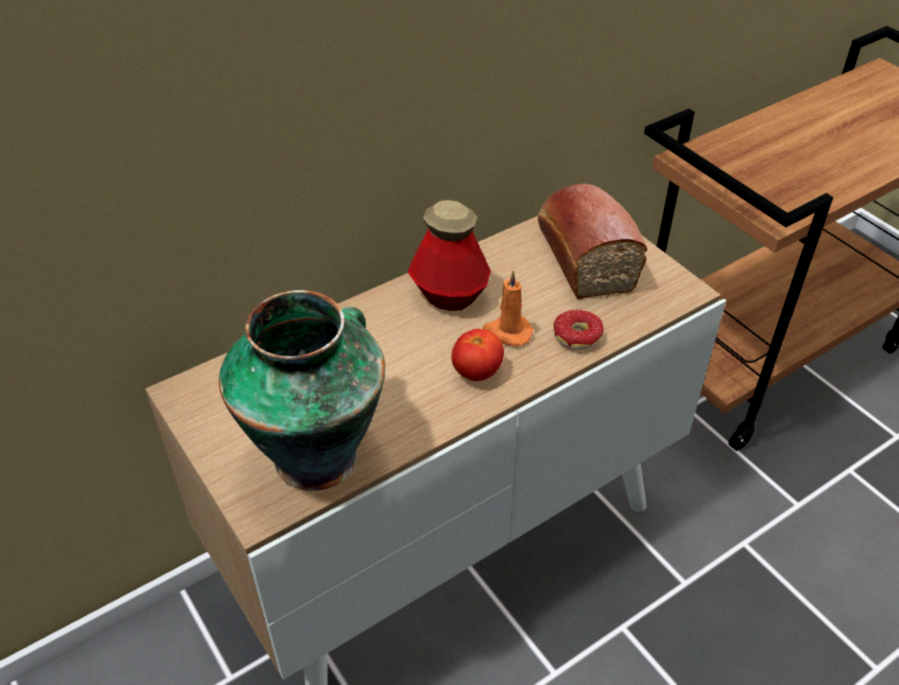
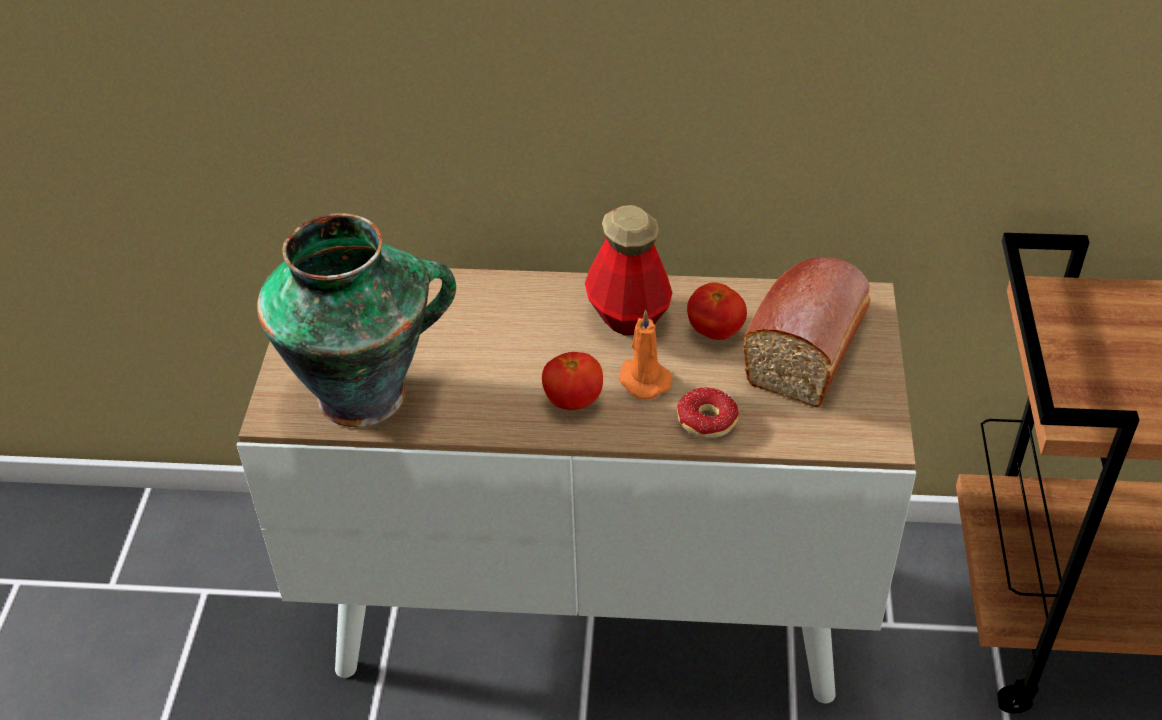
camera: 40 degrees right, 0 degrees up
(517, 276) = (715, 331): none -> tomato

